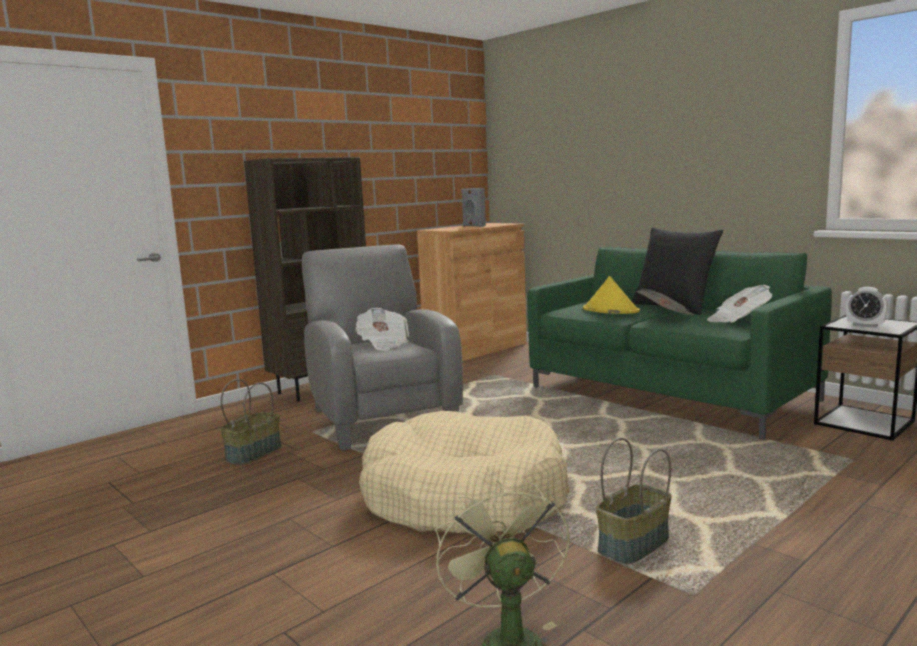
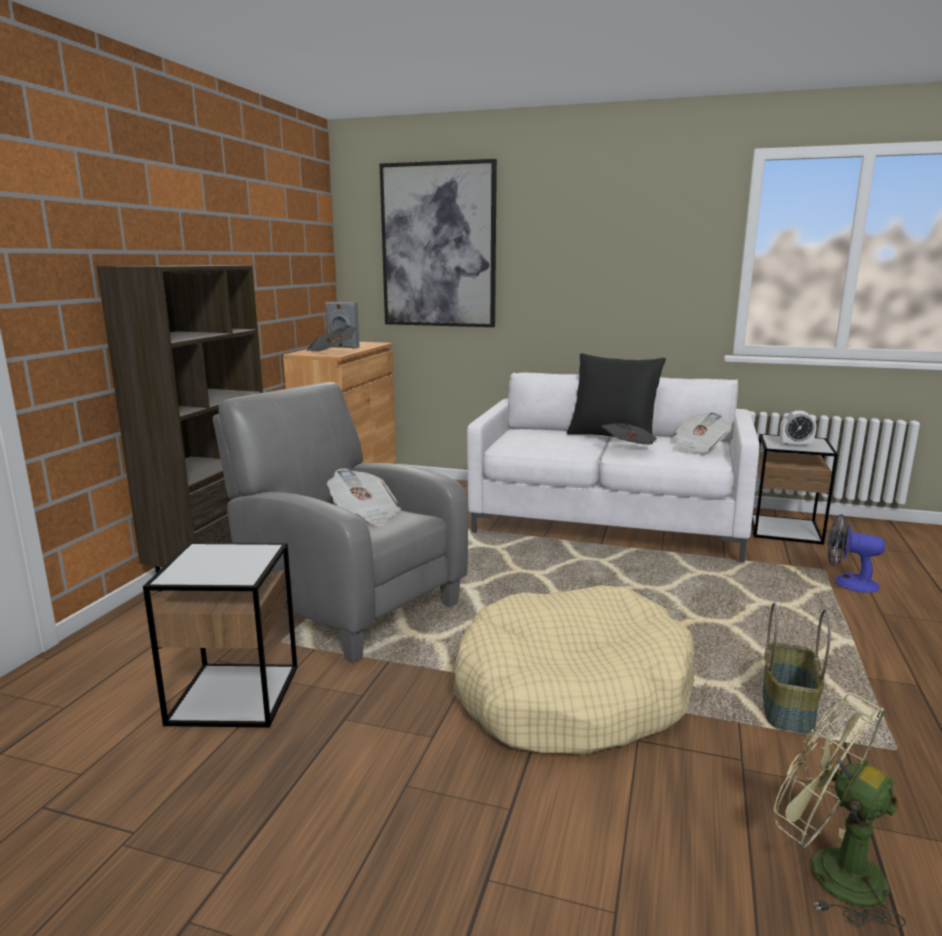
camera: 30 degrees left, 5 degrees up
(253, 453) = (234, 694): basket -> side table
(452, 229) = (332, 353): none -> newspaper
(560, 137) = (438, 246): none -> picture
(610, 310) = (561, 444): yellow hat -> none
(668, 395) = (607, 524): green sofa -> white sofa
(866, 474) = (847, 582): none -> fan

